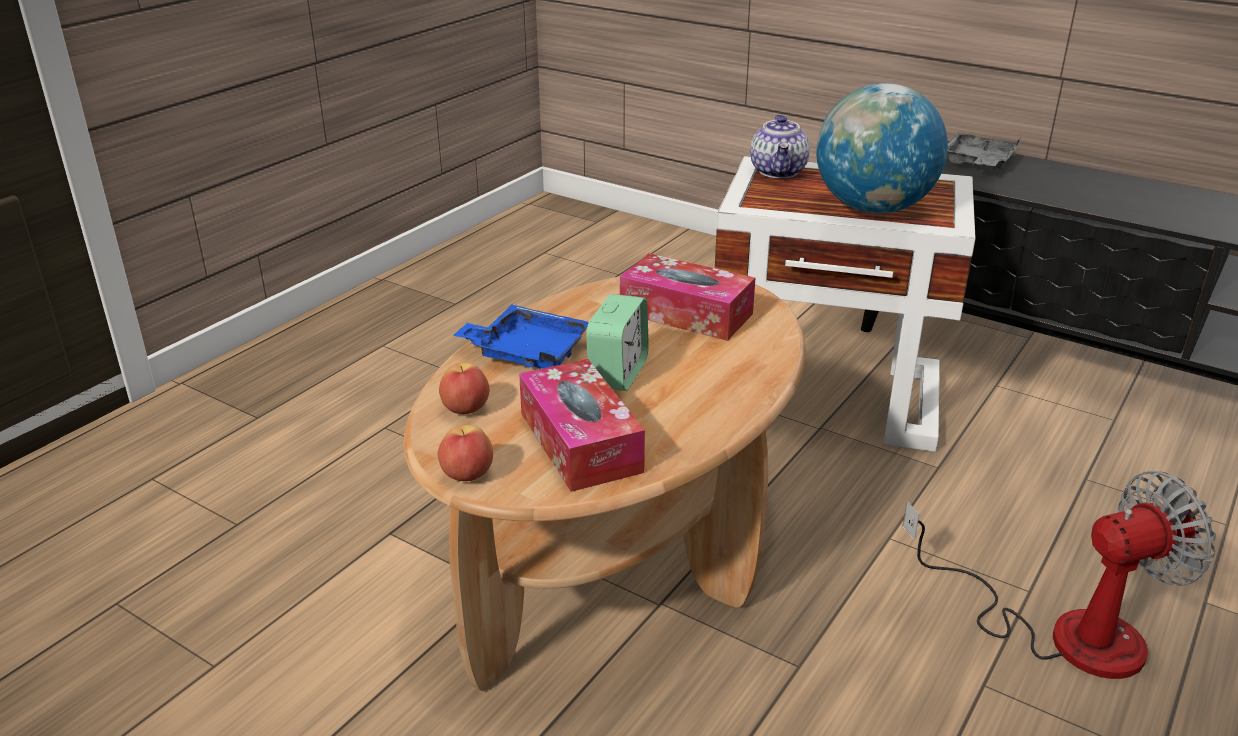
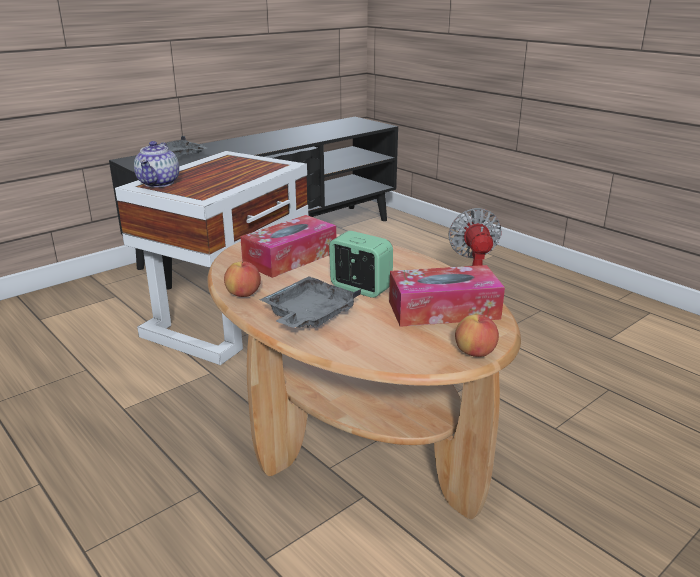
camera: 75 degrees left, 5 degrees down
(466, 409) = (384, 347): apple -> apple (243, 294)
(527, 352) = (309, 315): blue tray -> grey tray
(779, 172) = (159, 183): teapot -> teapot turned 75 degrees clockwise
(872, 208) = (246, 173): globe -> none

